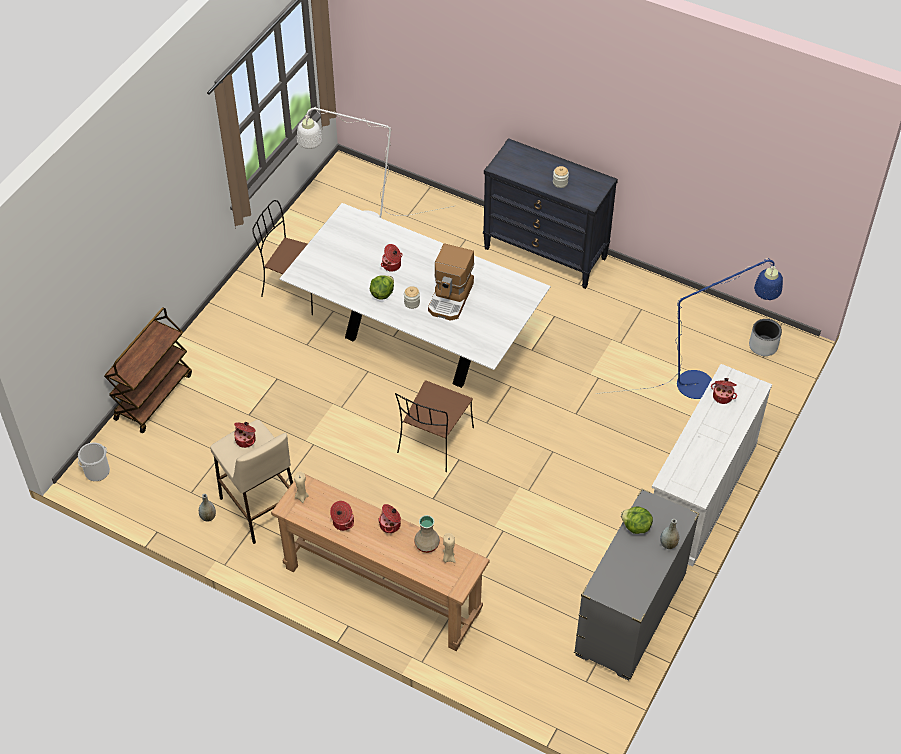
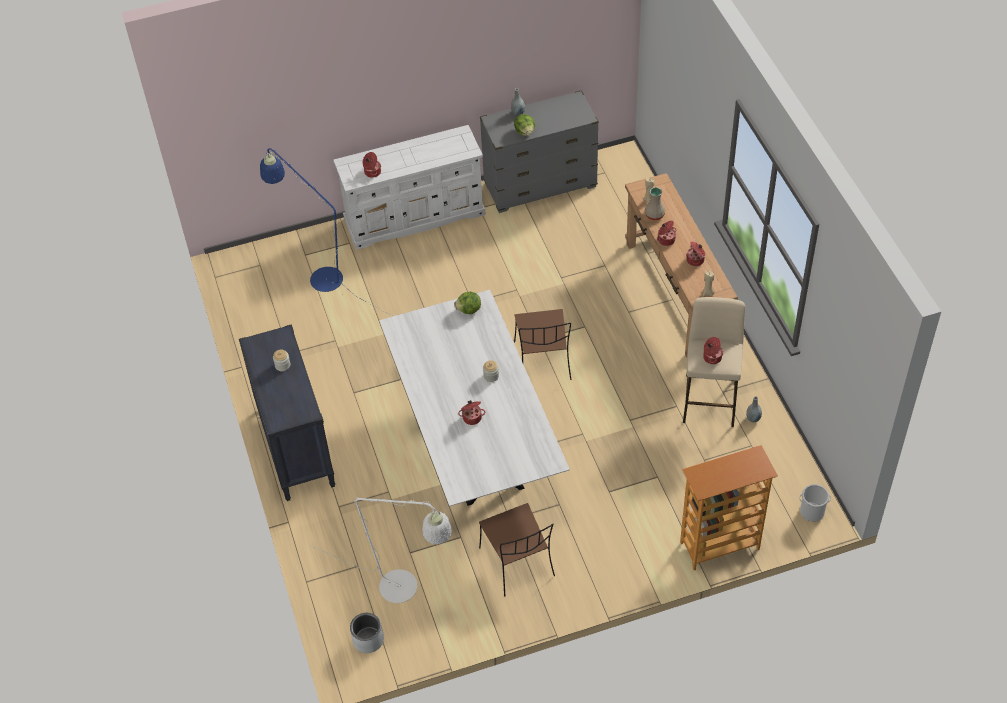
camera: 135 degrees left, 0 degrees up
(153, 396) = (719, 546): brown cart -> bookcase
(382, 293) = (504, 399): lettuce -> lettuce (469, 310)
(434, 442) = (543, 362): brown chair -> brown chair turned 105 degrees clockwise
(451, 298) = (458, 360): coffee machine -> none
(763, 346) = (248, 271): grey planter -> grey planter (368, 639)

